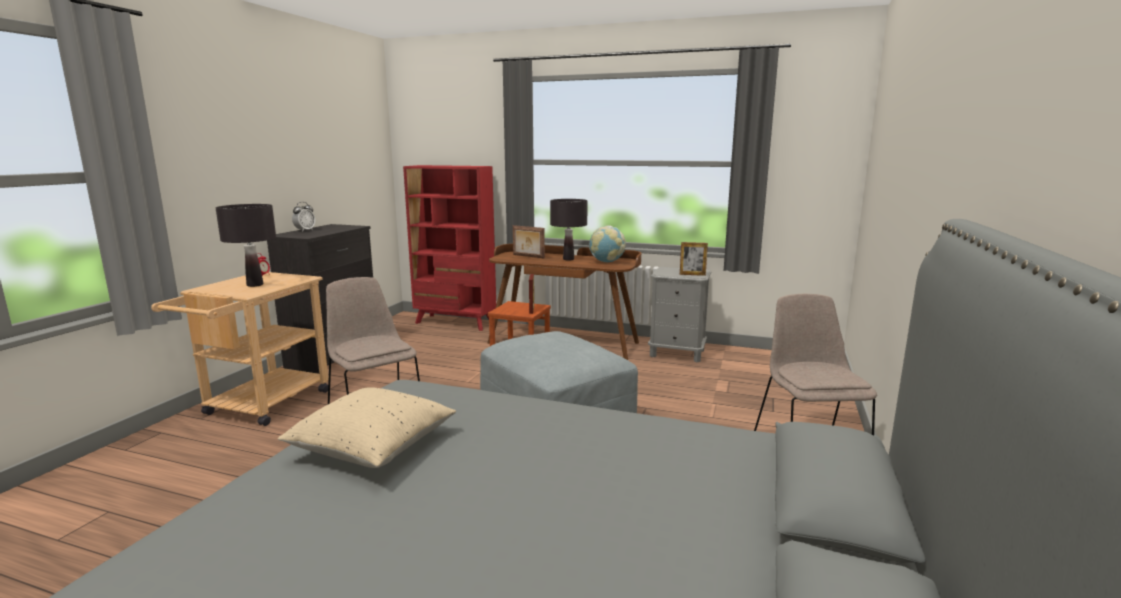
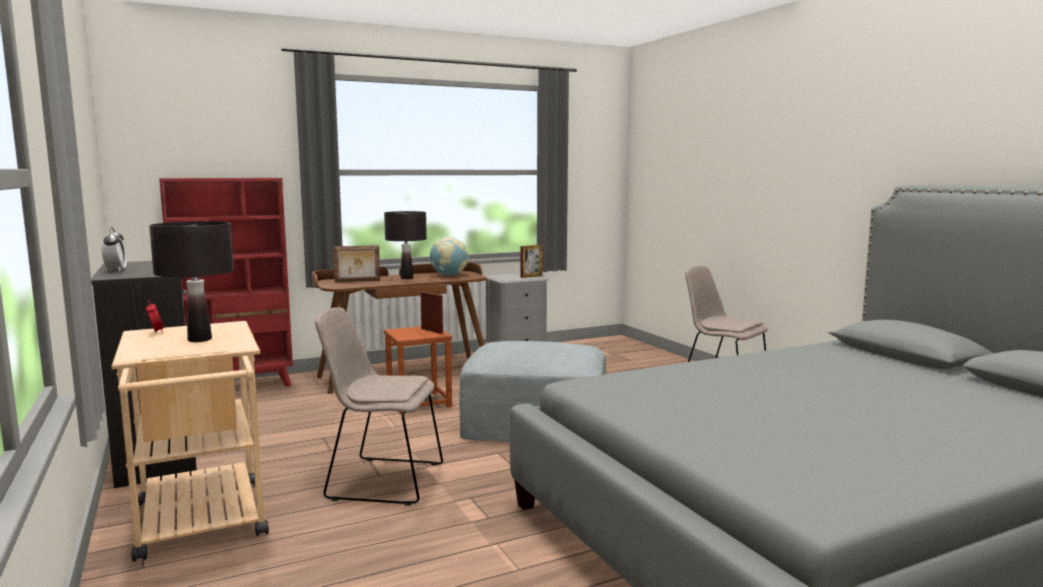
camera: 45 degrees left, 5 degrees down
(373, 448) = (697, 411): beige pillow -> none

